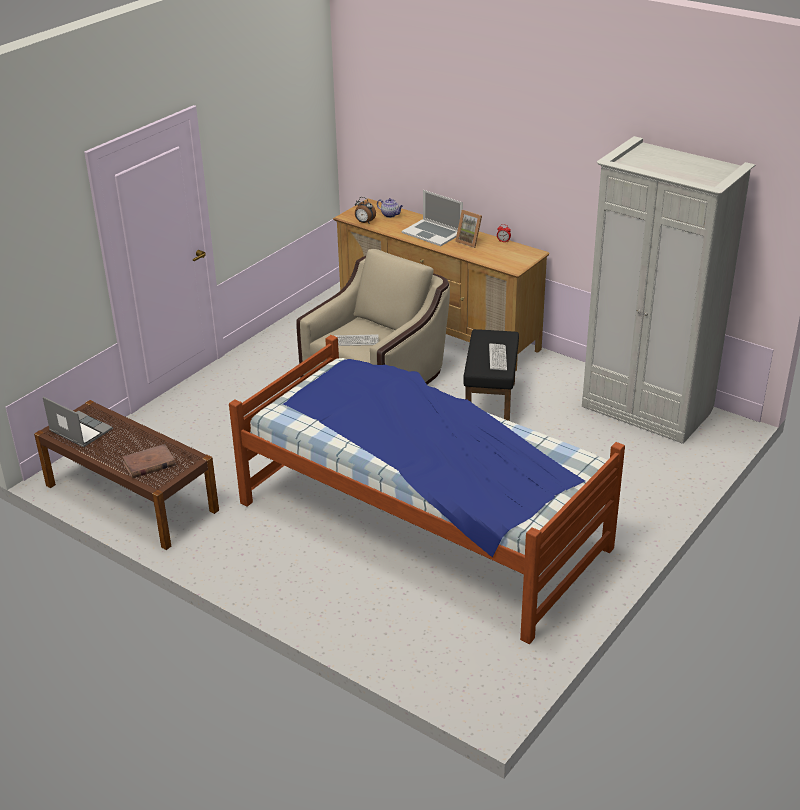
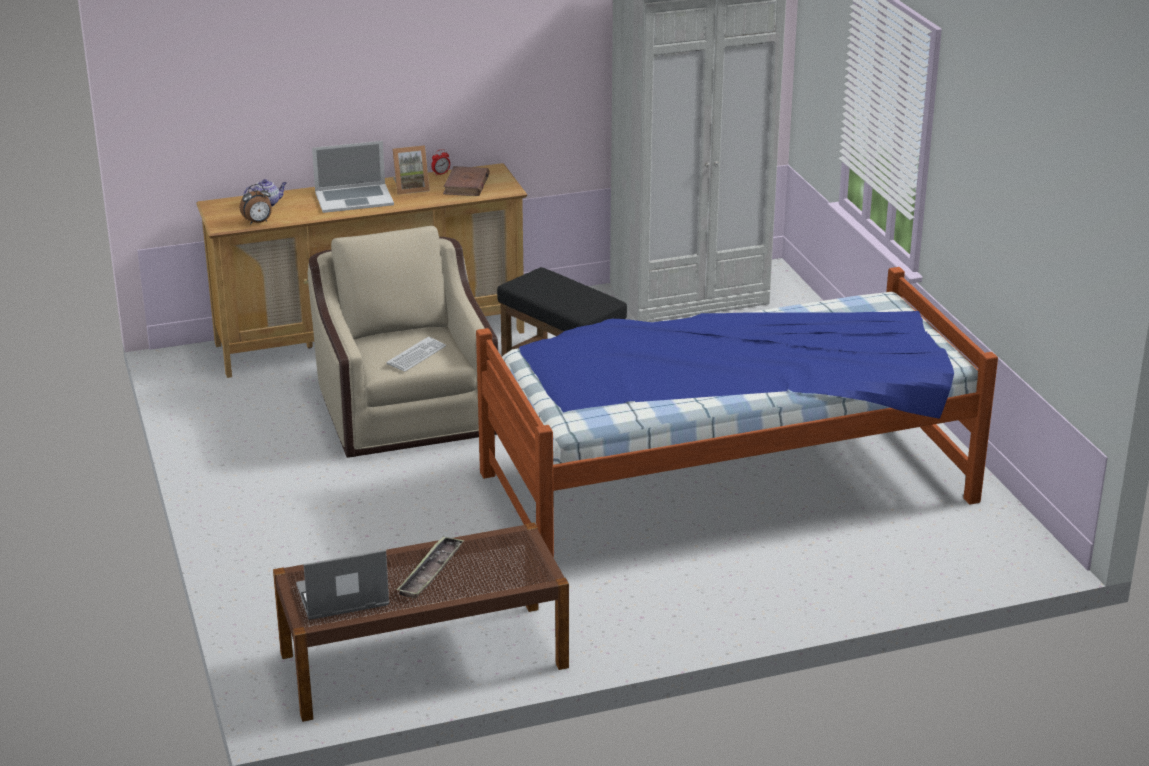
camera: 55 degrees left, 5 degrees down
(128, 446) = (431, 572): none -> tray
(149, 464) = (492, 569): brown book -> brown book (466, 185)
(497, 358) = (578, 294): keyboard -> none

